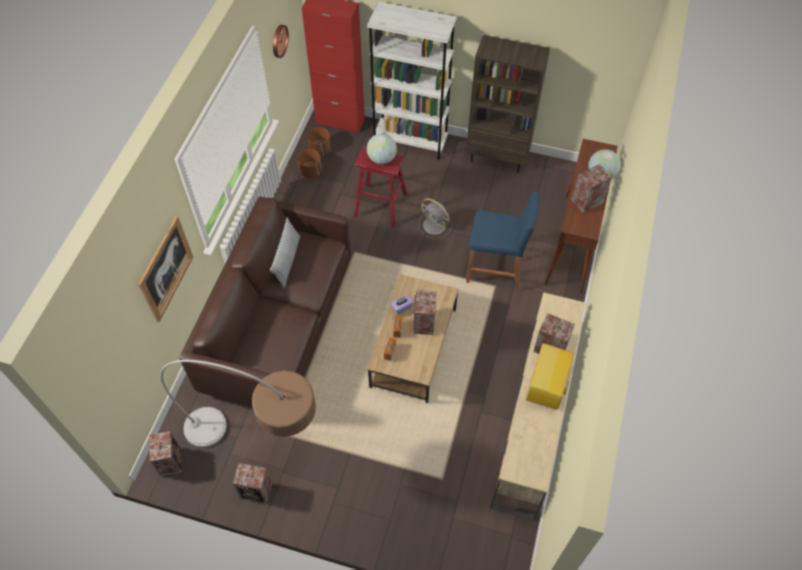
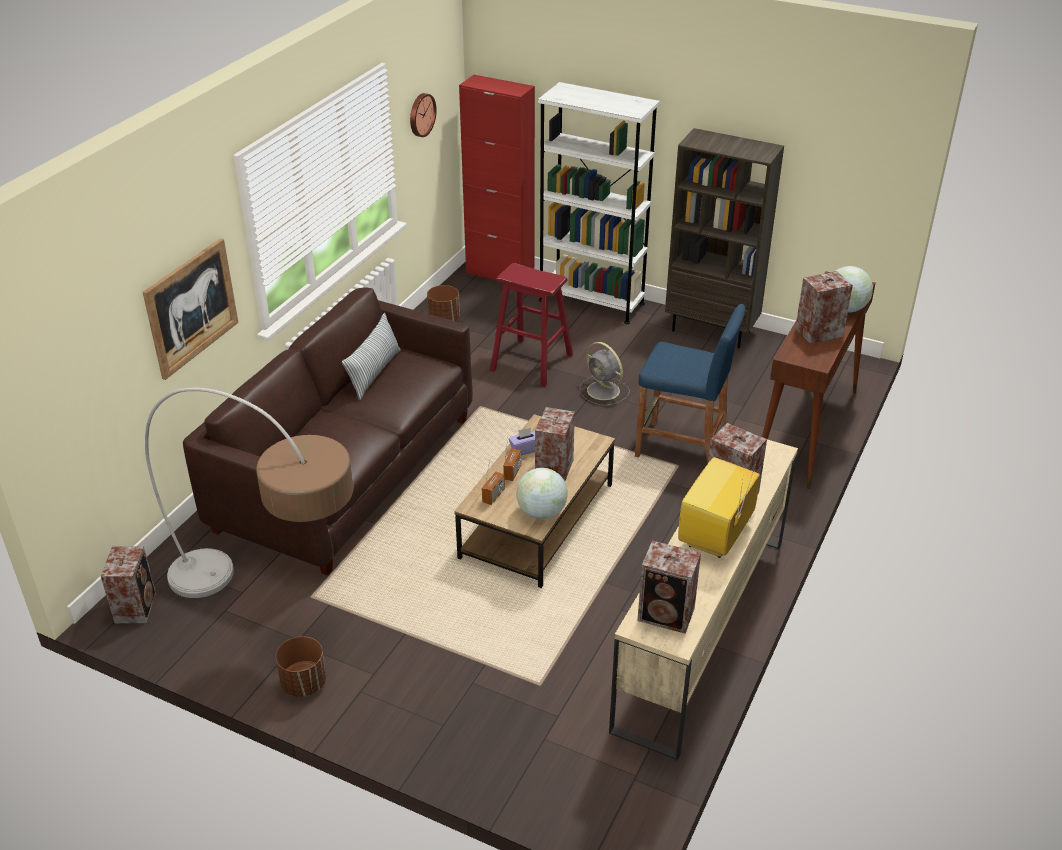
camera: 10 degrees right, 20 degrees down
(257, 491) = (249, 660): speaker -> speaker (667, 615)
(320, 150) = (464, 299): brown planter -> brown planter (304, 683)
(382, 159) = (535, 276): globe -> globe (541, 512)

